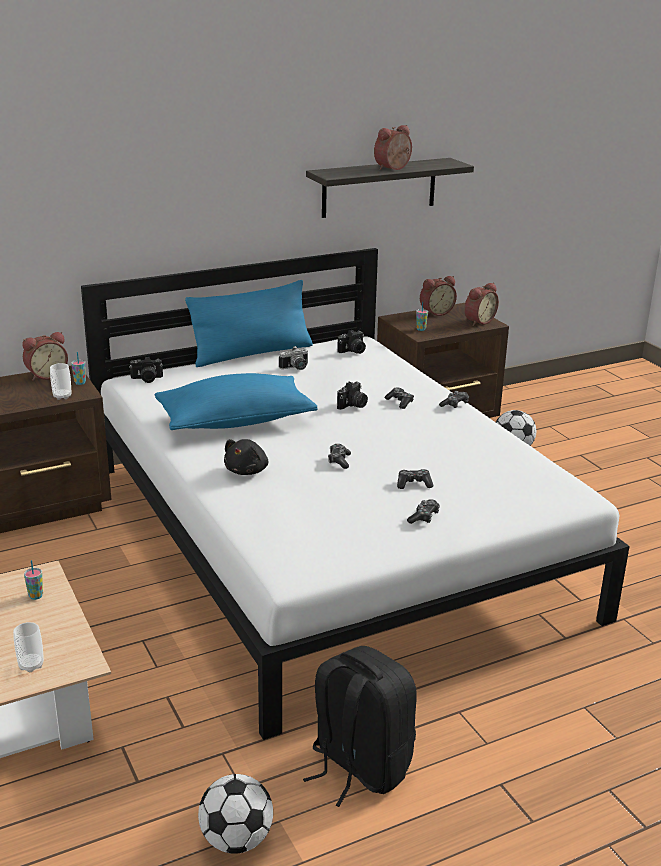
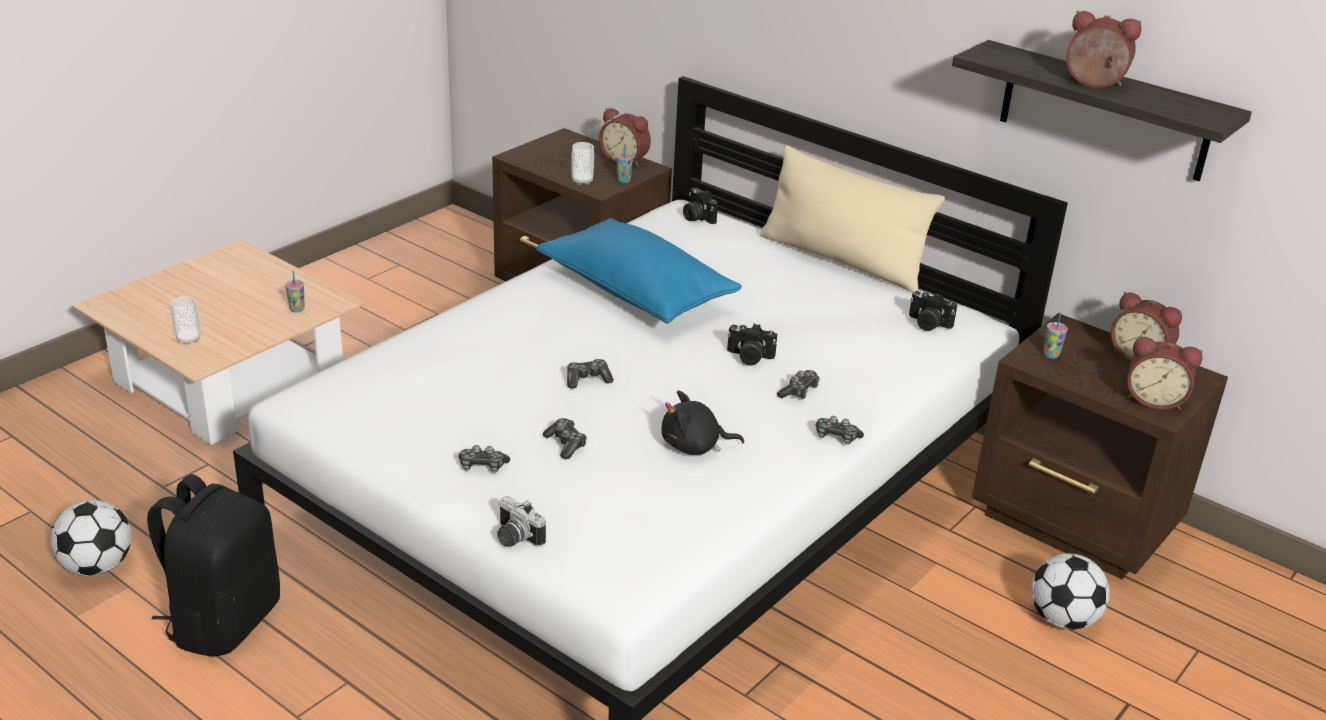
camera: 65 degrees right, 5 degrees up
(247, 471) = (518, 327): black plush toy -> black plush toy (694, 446)
(252, 353) = (842, 260): blue pillow -> beige pillow
(295, 368) = (827, 297): camera -> camera (514, 538)

